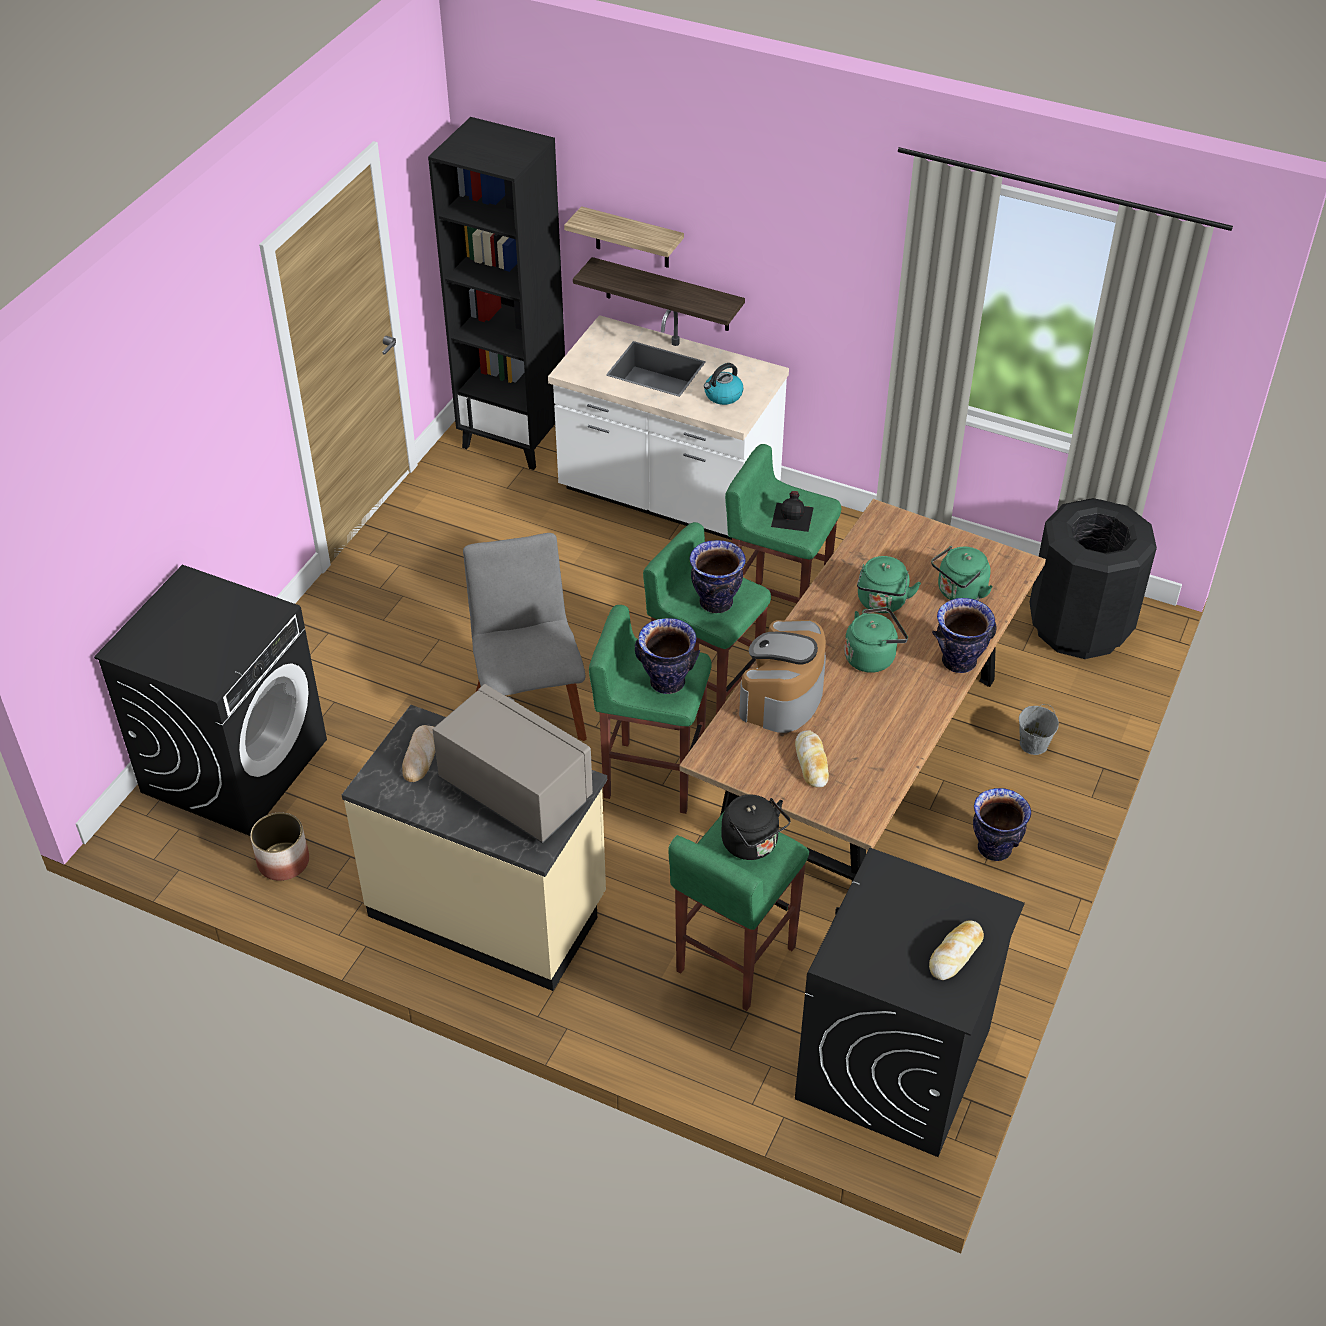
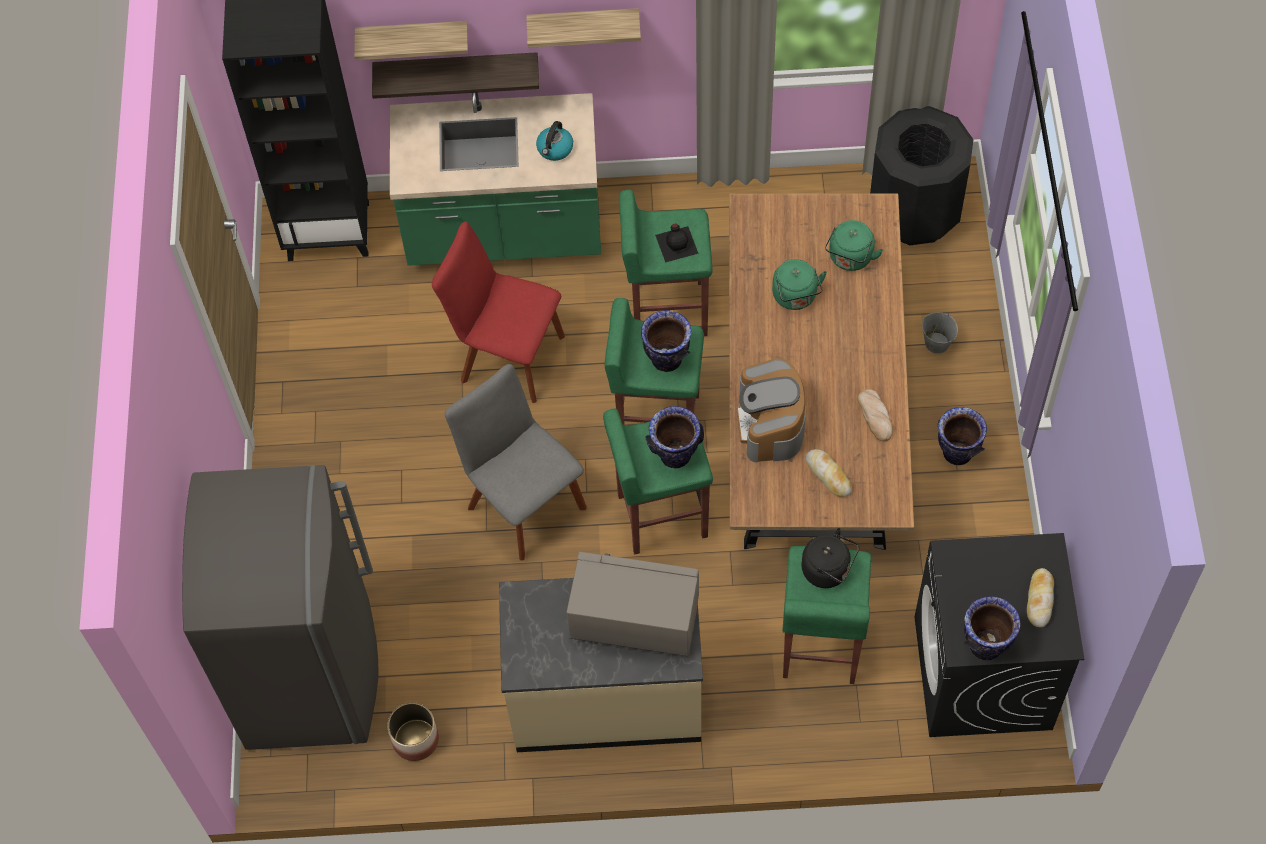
camera: 25 degrees left, 15 degrees up
(235, 765) = (311, 673): black washing machine -> grey fridge
(421, 755) = (540, 625): bread -> bread (875, 416)
(601, 590) = (507, 356): none -> red chair
(668, 497) = (505, 232): white counter -> green counter
(793, 277) = (583, 25): none -> shelf
(872, 657) = (818, 353): green kettle -> none
(958, 661) = (885, 326): vase -> vase (985, 645)

